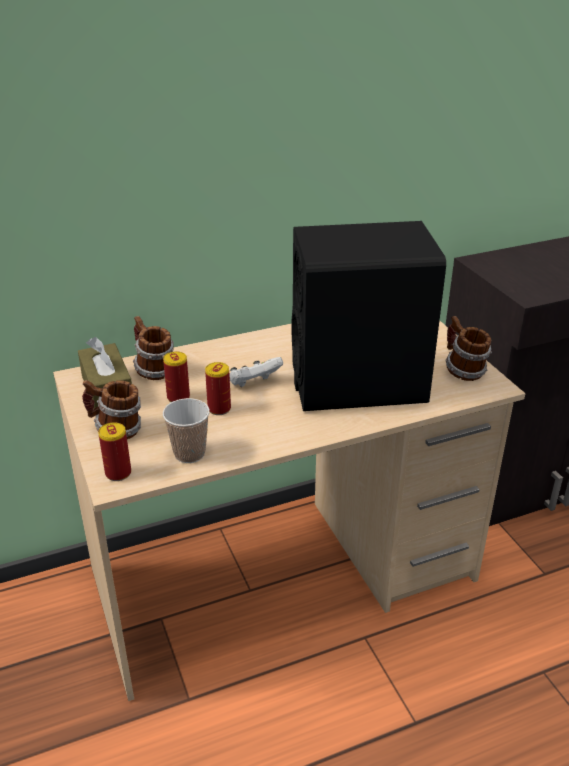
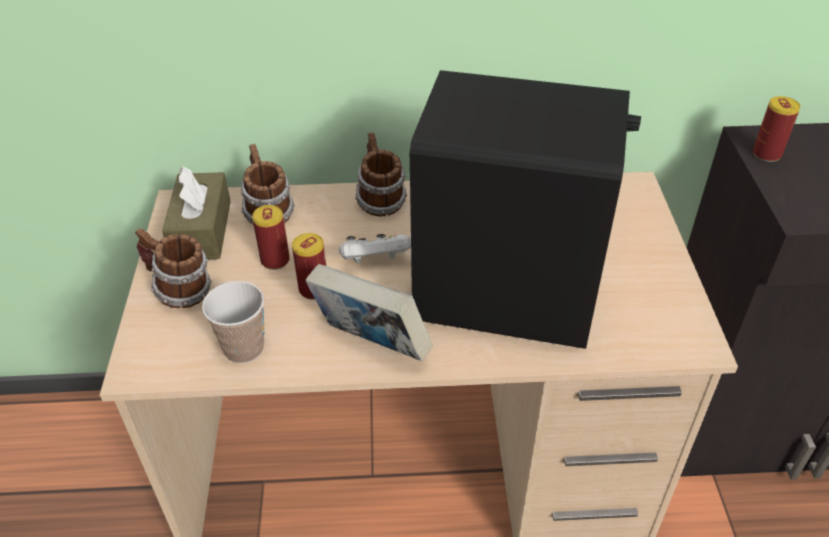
camera: 20 degrees right, 10 degrees up
(118, 473) = (150, 355): can -> can (766, 154)
(282, 432) = (371, 345): none -> book
(462, 371) = (663, 306): mug -> mug (379, 201)

